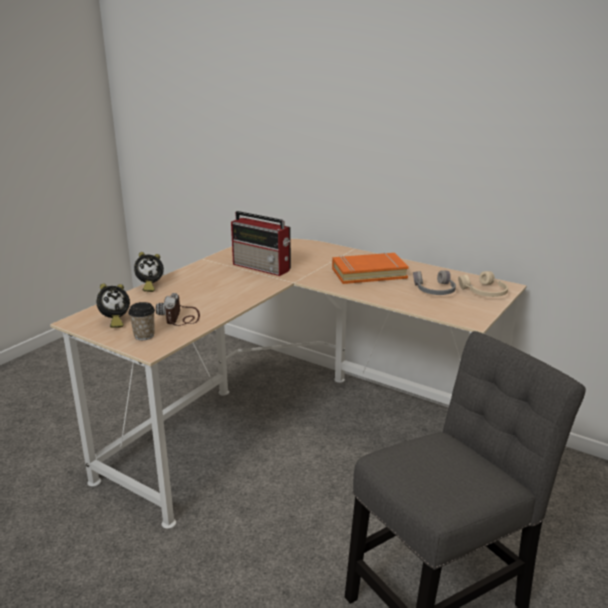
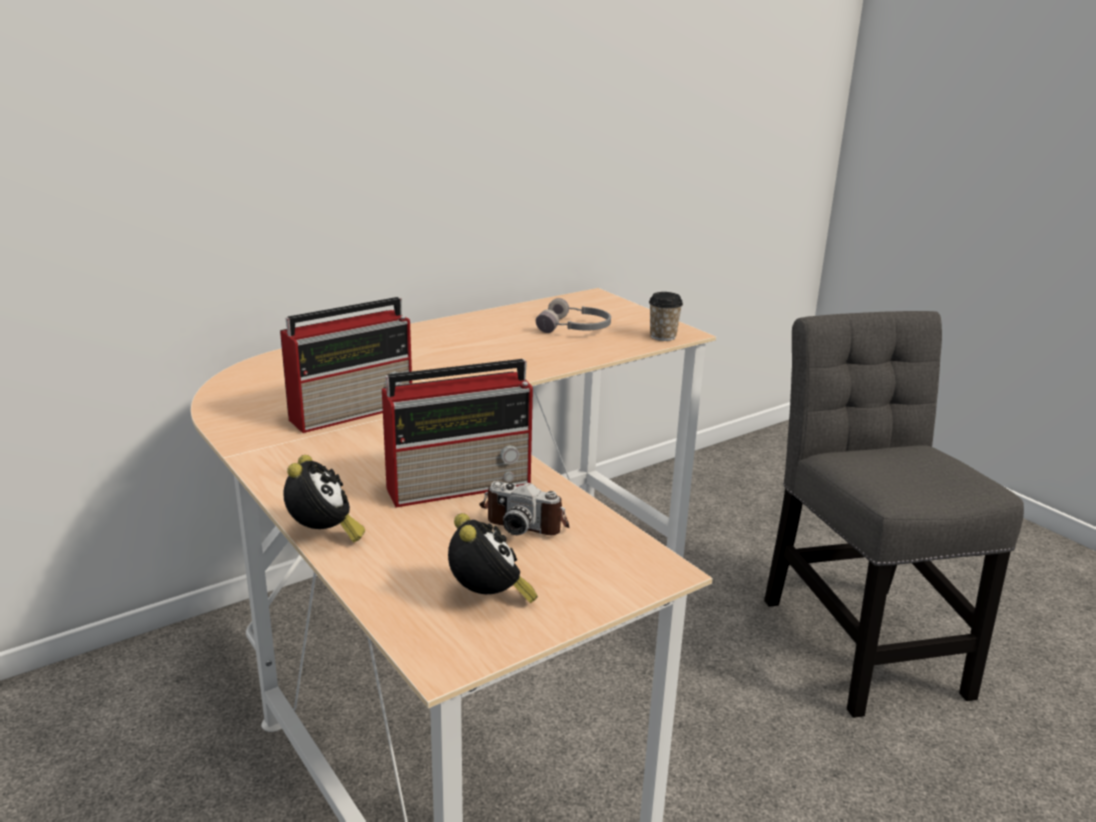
camera: 70 degrees left, 0 degrees up
(144, 336) = (587, 570): cup -> cup (663, 336)
(206, 300) = (461, 485): none -> radio
(368, 273) = (473, 347): orange book -> none
(484, 292) = (604, 309): beige headphones -> none

